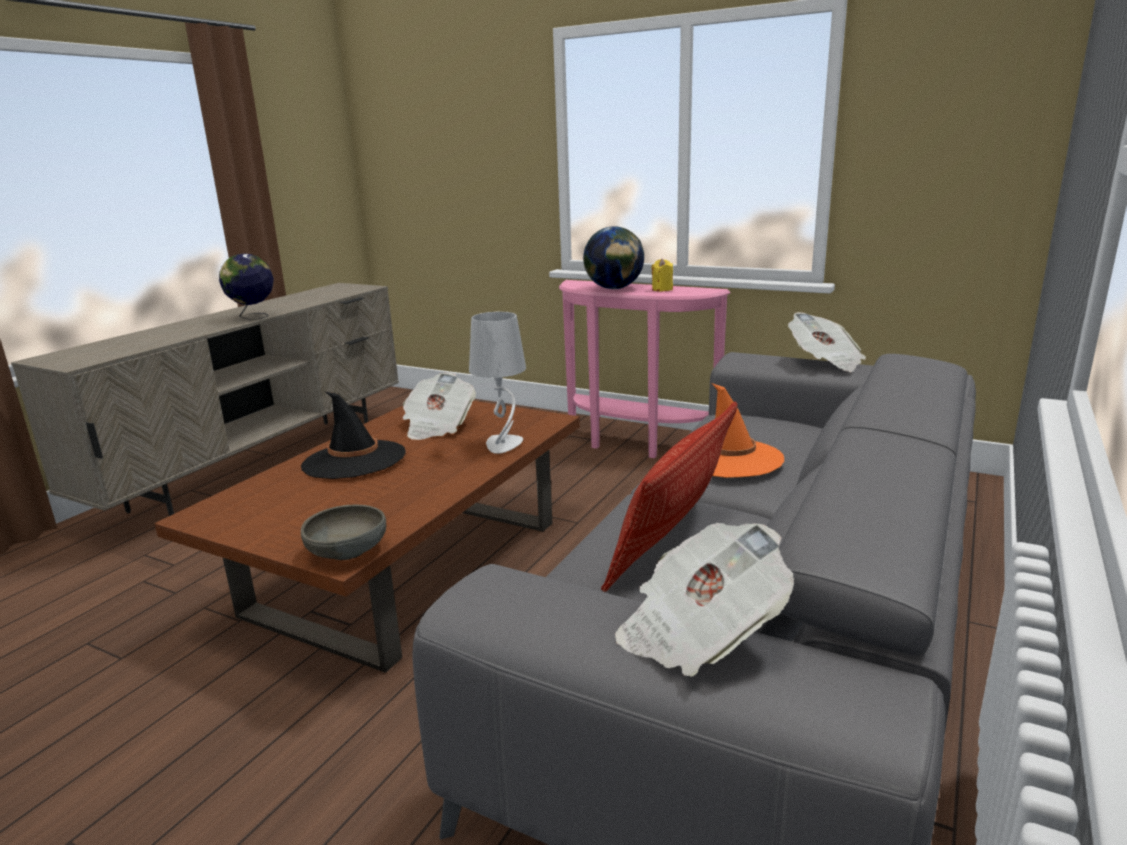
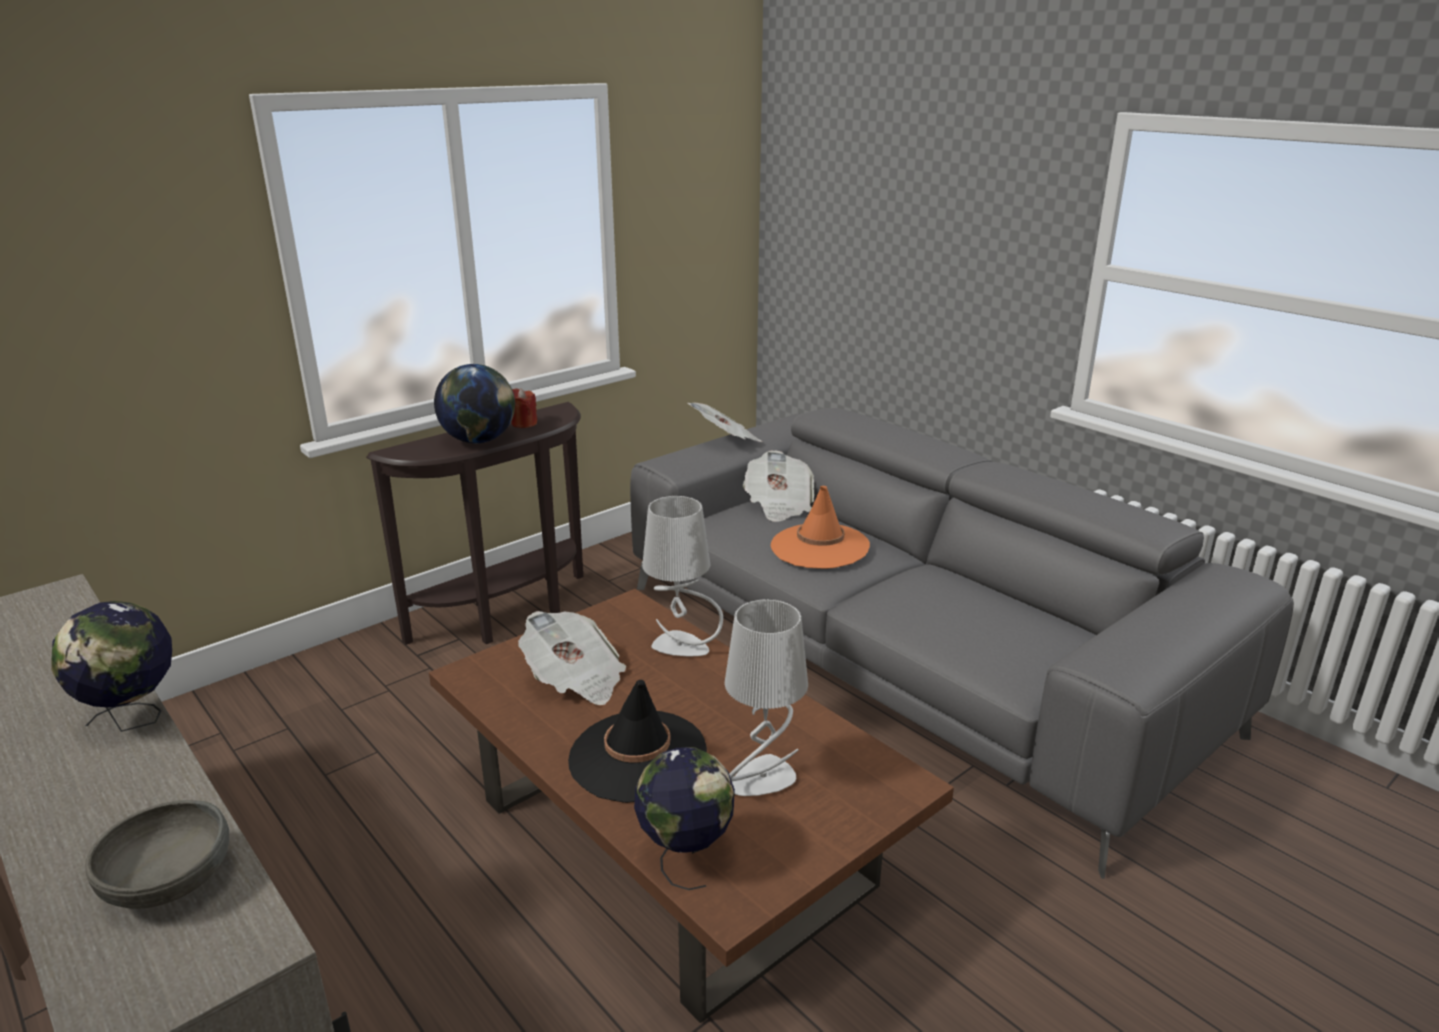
camera: 70 degrees left, 5 degrees up
(245, 494) = (685, 858): none -> globe
(335, 502) = (762, 780): none -> grey table lamp
(347, 552) = (894, 779): grey bowl -> grey bowl (169, 881)
(633, 444) = (510, 616): pink console table -> brown console table
(662, 289) = (524, 423): yellow candle -> red candle
(671, 542) = (958, 608): pillow -> none
(699, 632) = (1175, 604): newspaper -> newspaper (778, 505)

